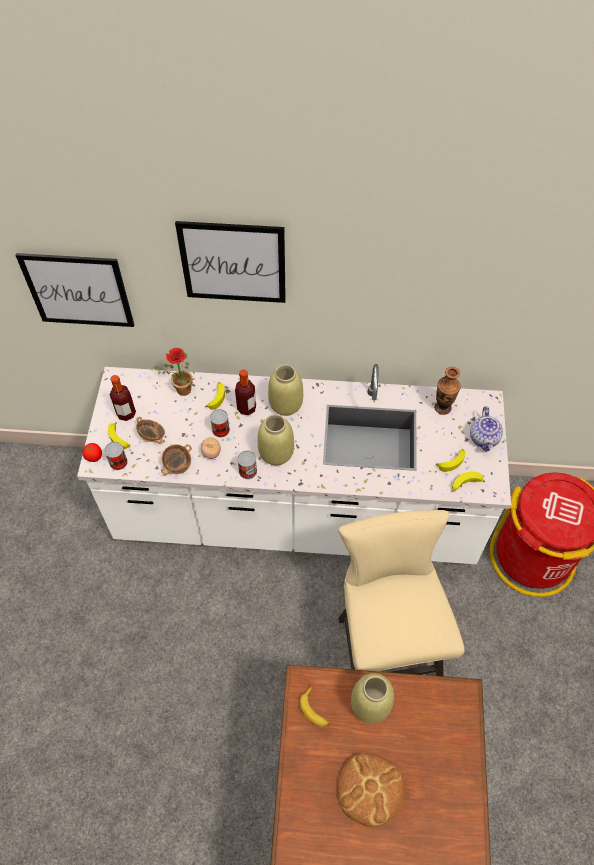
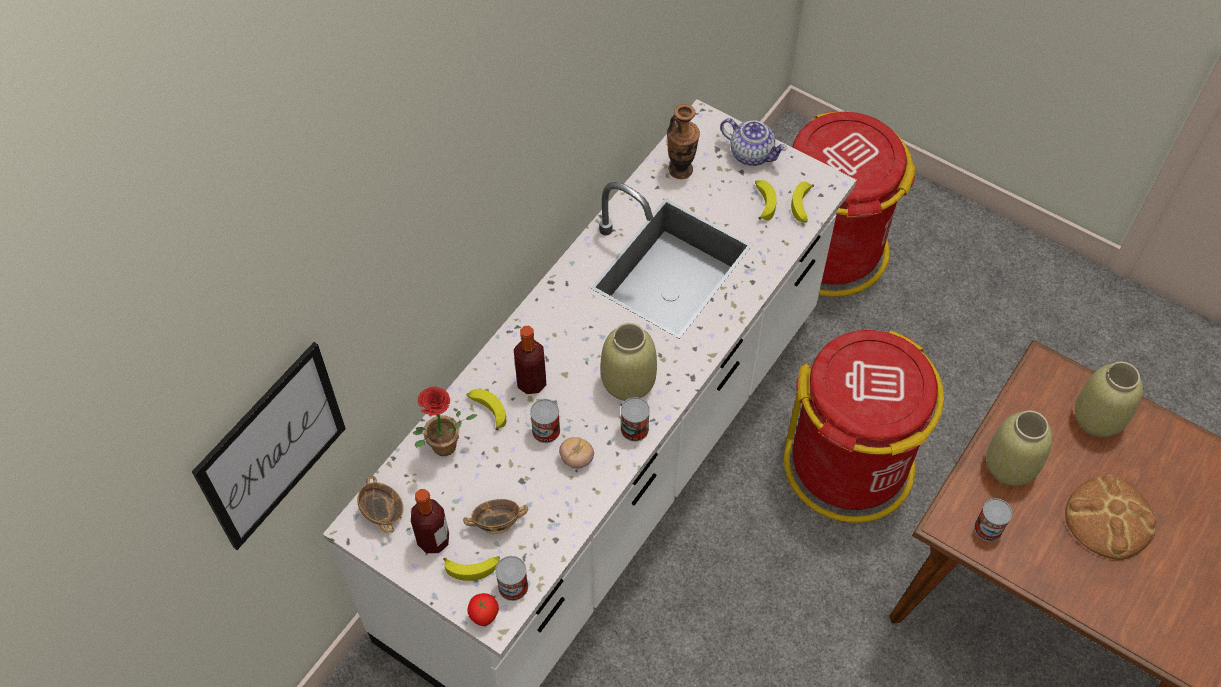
camera: 60 degrees left, 0 degrees up
(178, 465) = (569, 510): bowl -> bowl (383, 512)
(233, 262) = (437, 205): picture -> none
(285, 404) = (557, 334): beige vase -> beige vase (1097, 418)
(315, 709) = (988, 528): banana -> can
(385, 642) = (849, 465): beige chair -> red trash can

